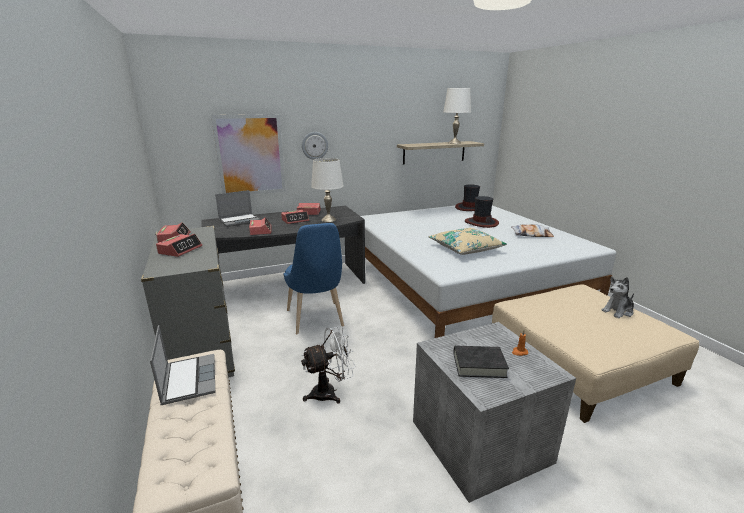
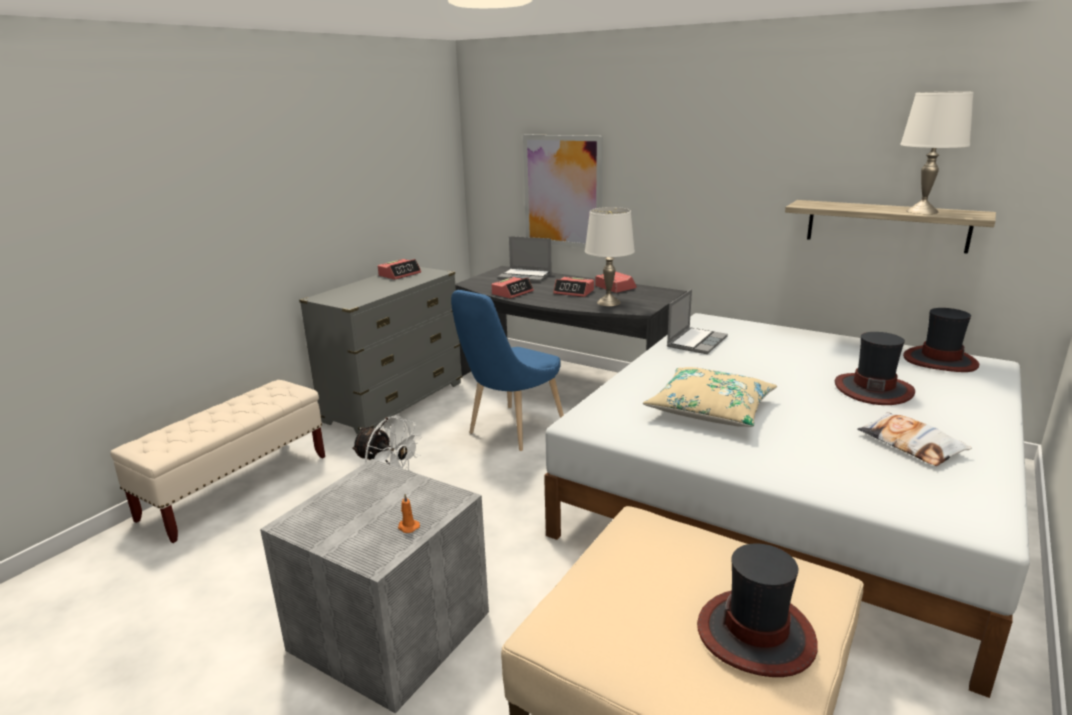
camera: 55 degrees right, 0 degrees up
(180, 250) = (374, 286): alarm clock -> none
(188, 379) = (258, 398): laptop -> laptop (696, 342)
(314, 145) = (648, 187): wall clock -> none
(479, 365) = (353, 506): black book -> none
(618, 311) = (756, 634): plush toy -> hat

